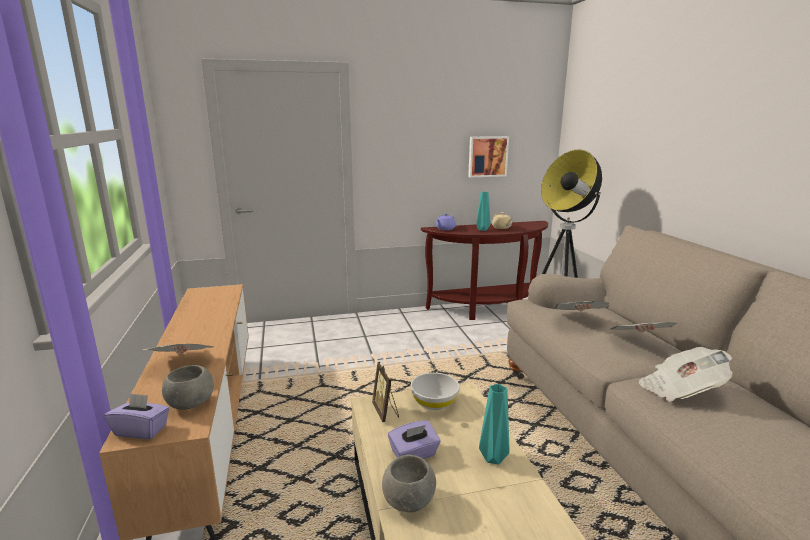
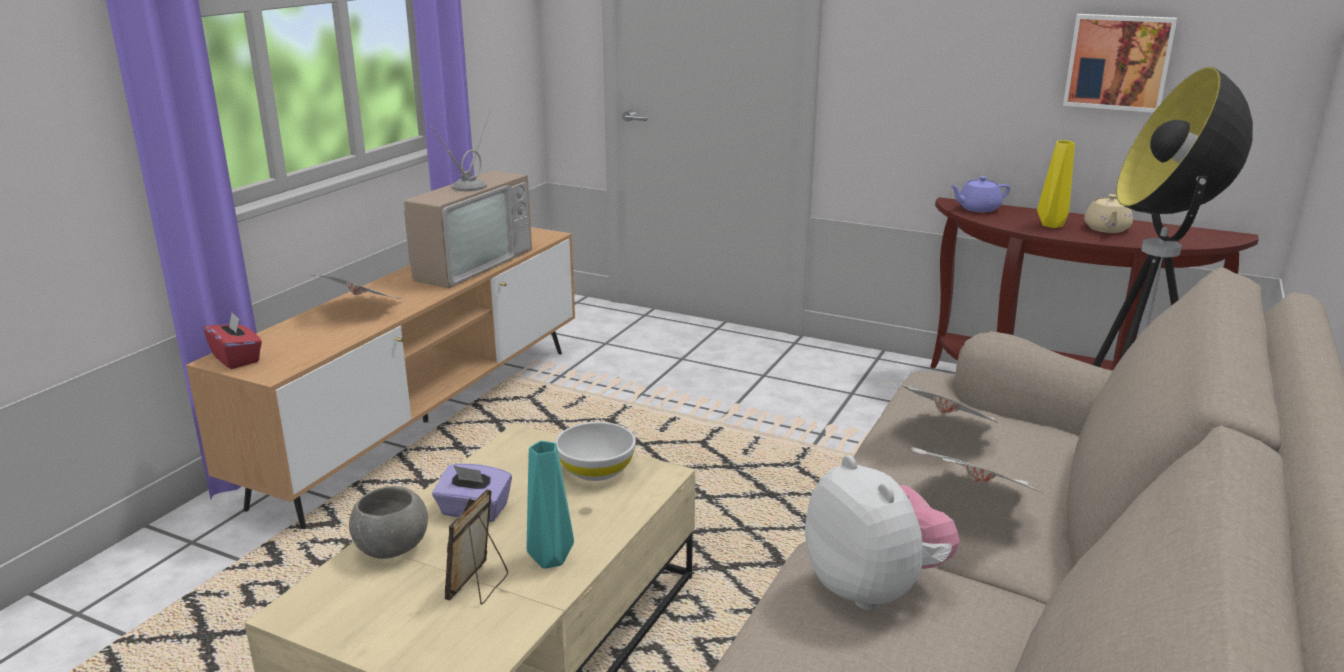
camera: 40 degrees right, 5 degrees up
(141, 430) = (237, 358): purple tissue box -> red tissue box
(191, 404) = (305, 351): grey bowl -> none
(208, 315) = (468, 263): none -> television
(385, 412) = (522, 454): picture frame -> picture frame (479, 586)
(482, 230) = (1051, 225): turquoise vase -> yellow vase
(680, 390) = (874, 589): newspaper -> plush toy

